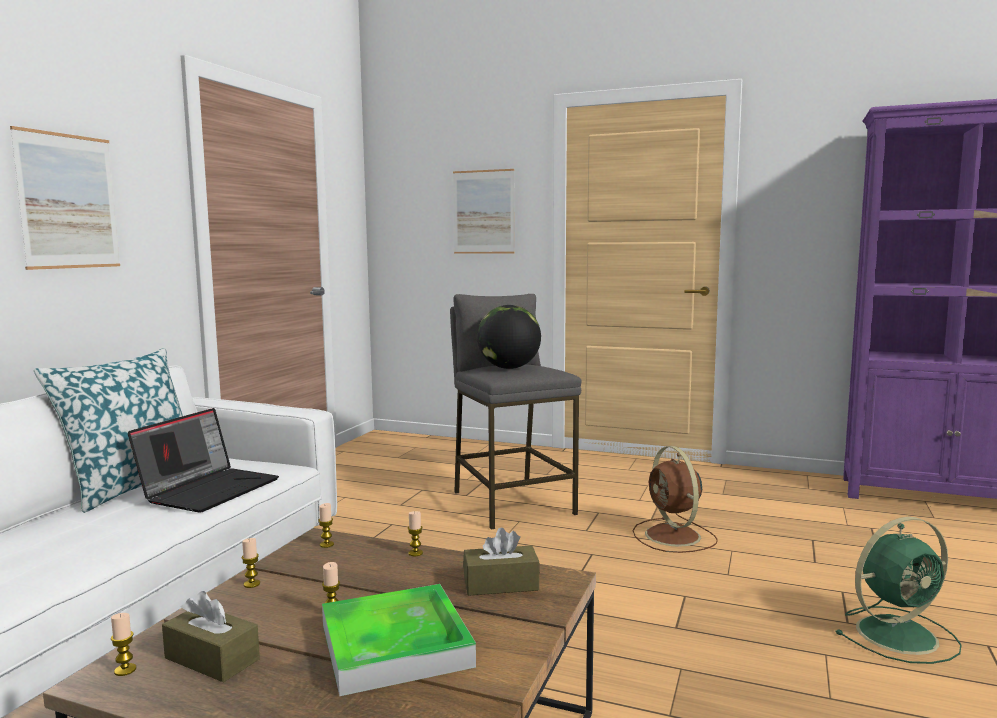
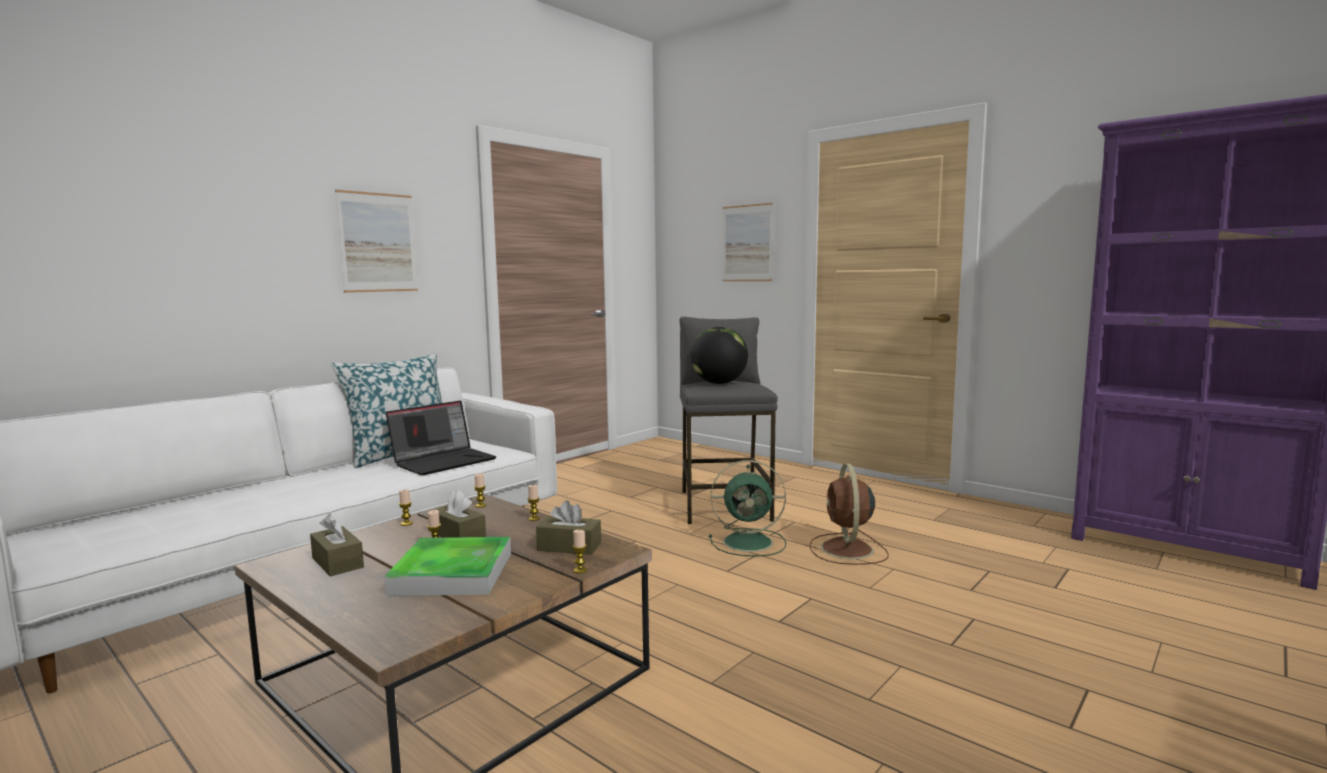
camera: 20 degrees right, 0 degrees up
(125, 670) = (285, 560): candle -> candle (580, 570)
(342, 590) = (458, 535): none -> brown tissue box
(899, 634) = (996, 663): green fan -> green fan (750, 542)

